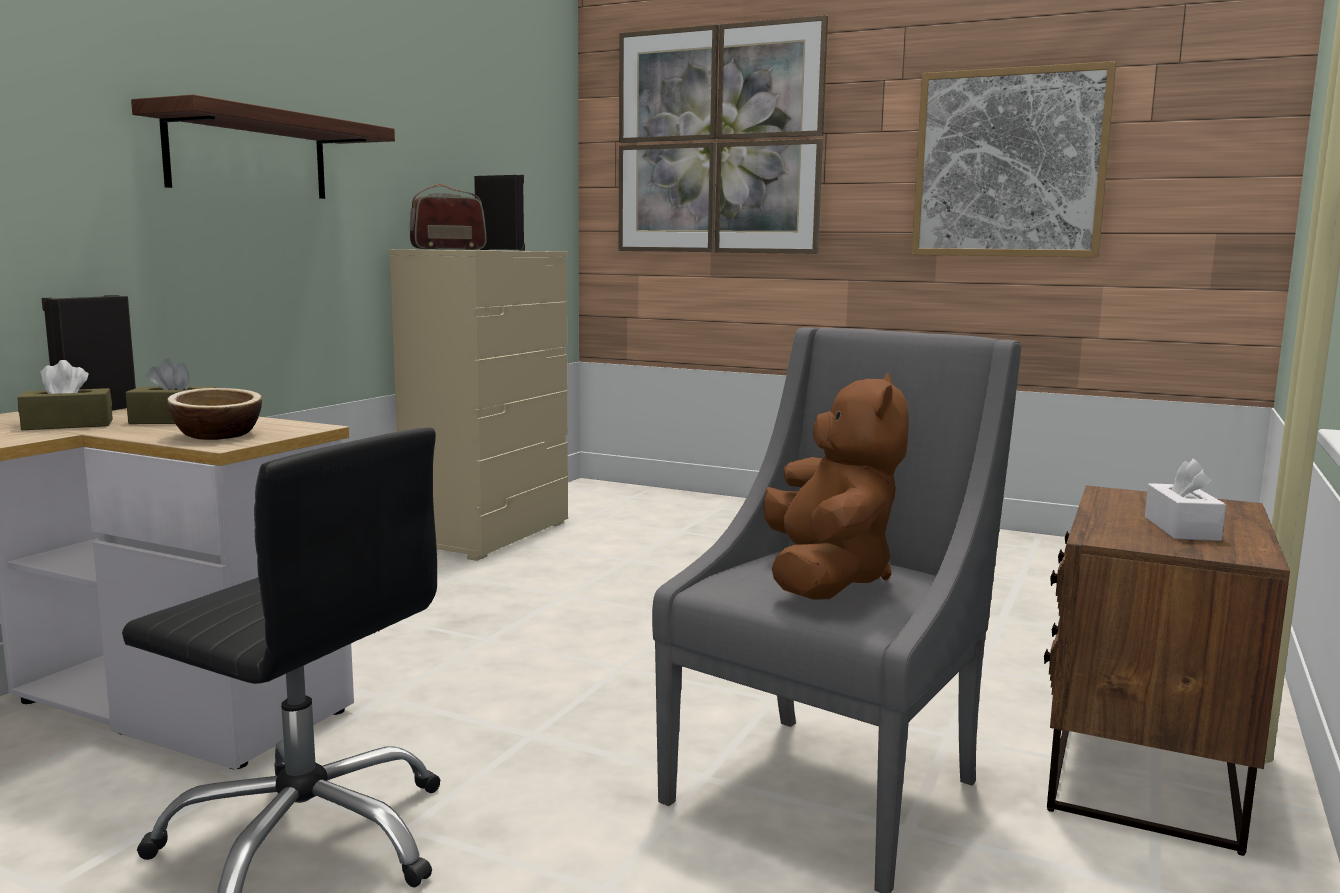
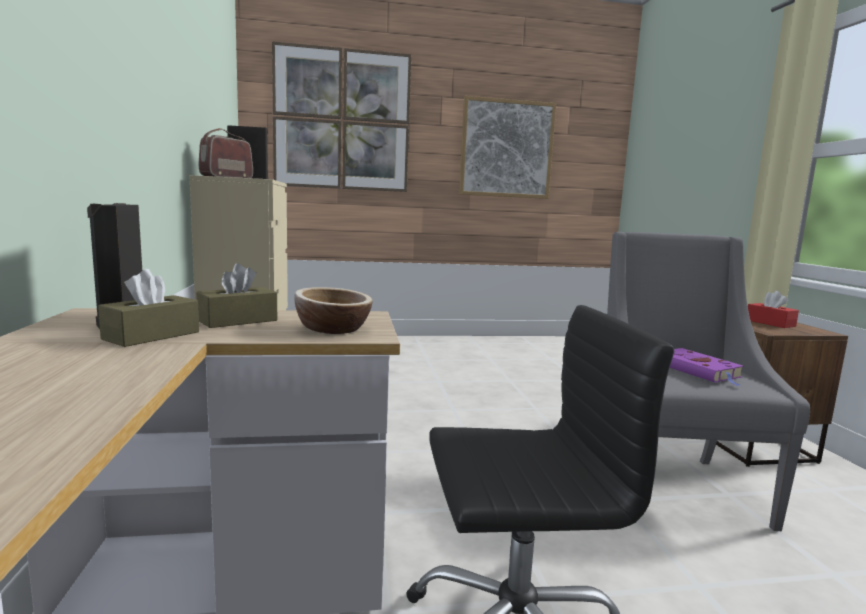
camera: 35 degrees left, 0 degrees up
(248, 155) = (129, 84): shelf -> none
(826, 578) = (698, 370): brown plush toy -> purple book
(1181, 528) = (770, 323): white tissue box -> red tissue box

